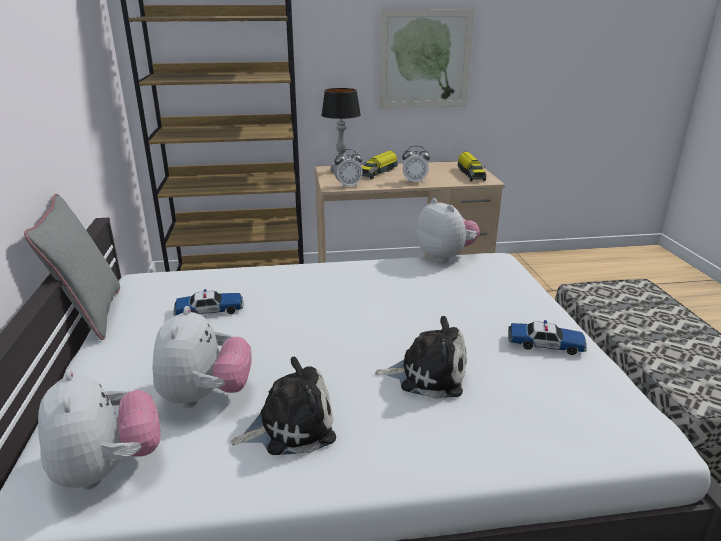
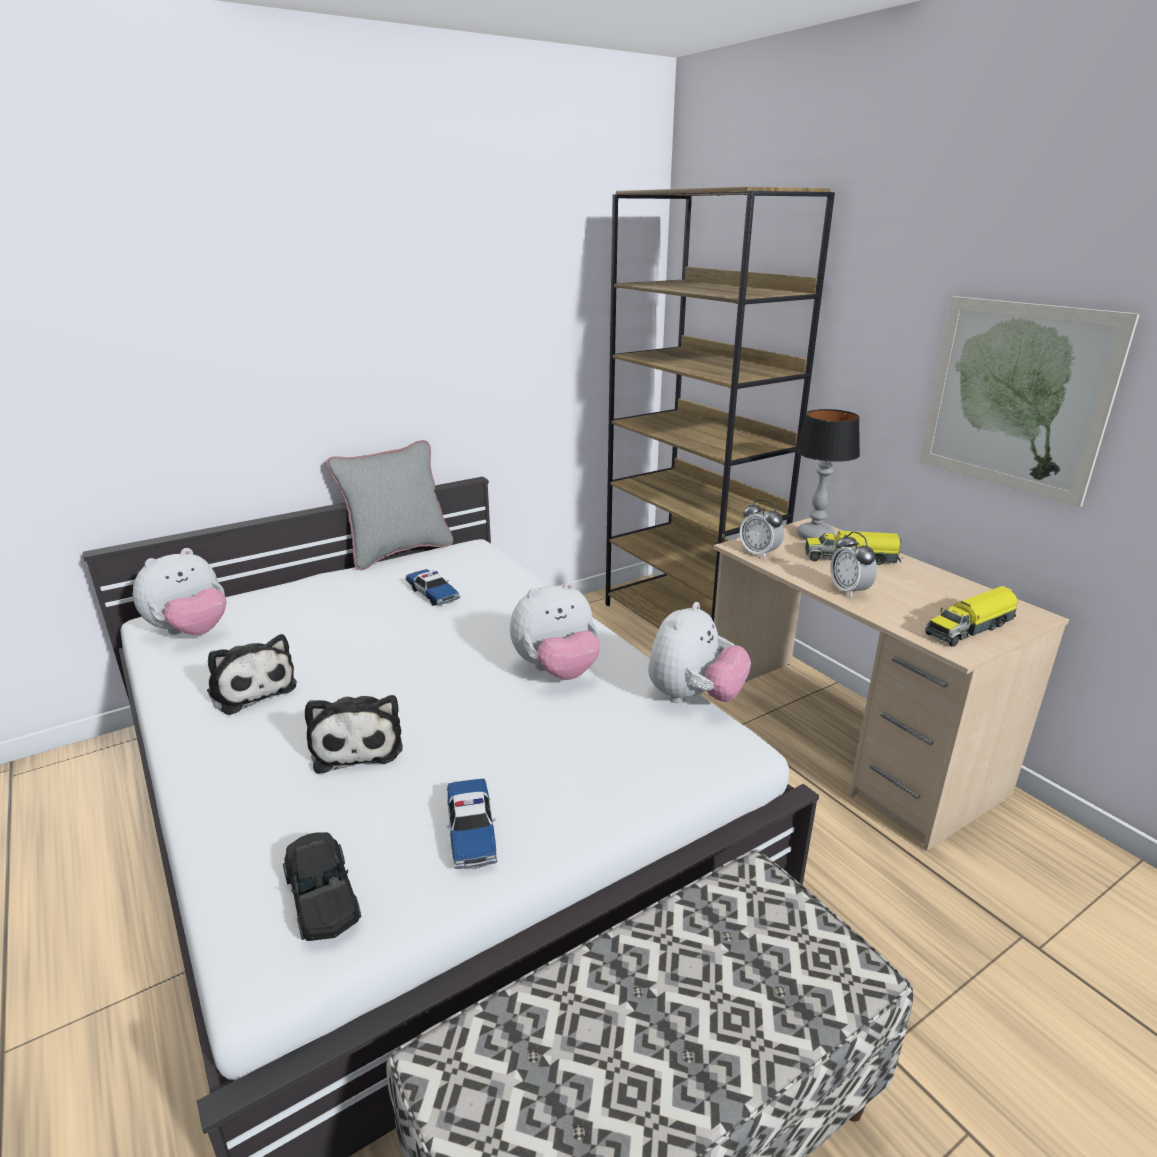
camera: 65 degrees right, 0 degrees up
(205, 396) = (288, 637): plush toy -> plush toy (557, 671)
(599, 405) = (322, 896): none -> black toy car

